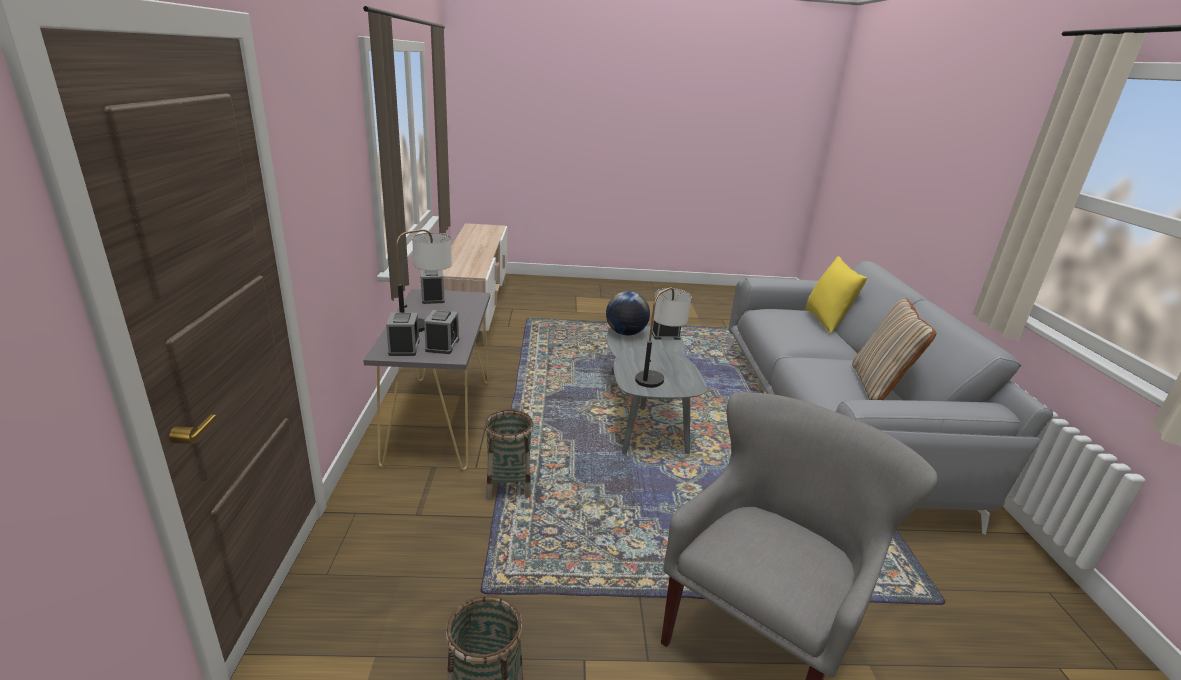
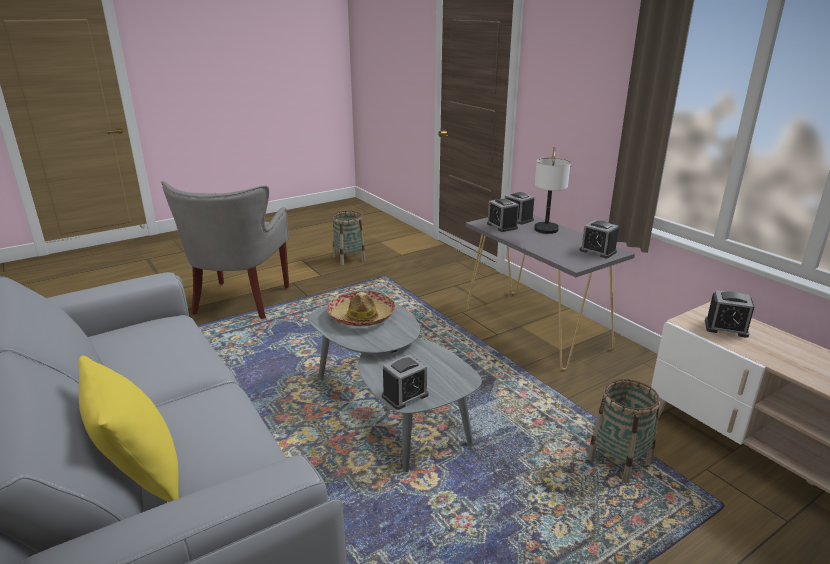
camera: 150 degrees right, 0 degrees up
(466, 267) = (726, 328): none -> alarm clock
(508, 485) = (429, 311): basket -> basket (619, 461)
(625, 333) = (453, 377): globe -> none
(657, 375) = (361, 316): table lamp -> hat
(878, 386) = (114, 355): beige pillow -> none

